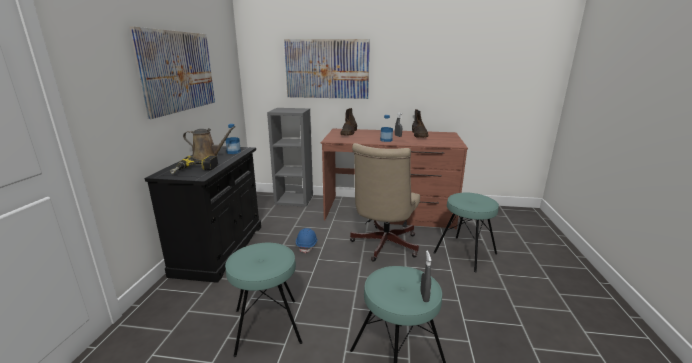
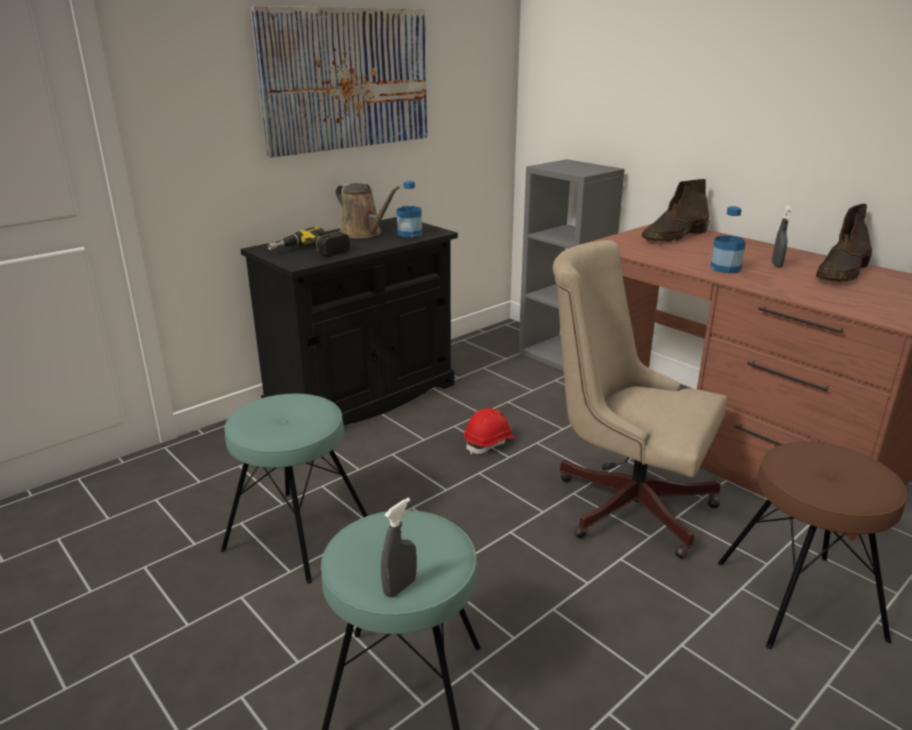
camera: 40 degrees right, 5 degrees up
(307, 245) = (489, 443): blue hard hat -> red hard hat
(327, 69) = (670, 83): picture -> none
(383, 246) = (624, 502): beige office chair -> beige office chair turned 60 degrees clockwise
(465, 253) = (798, 600): turquoise stool -> brown stool

